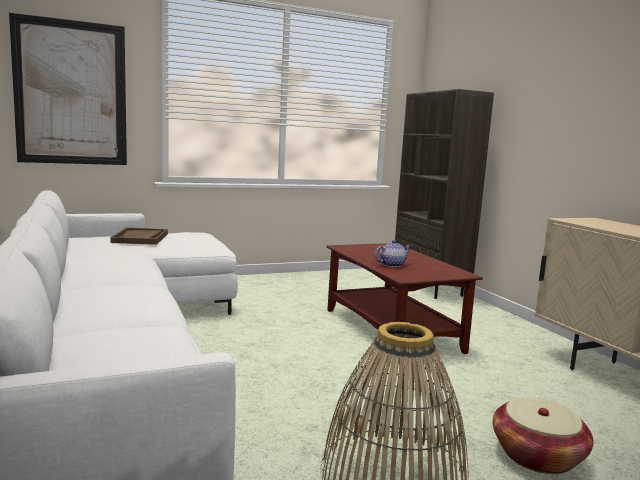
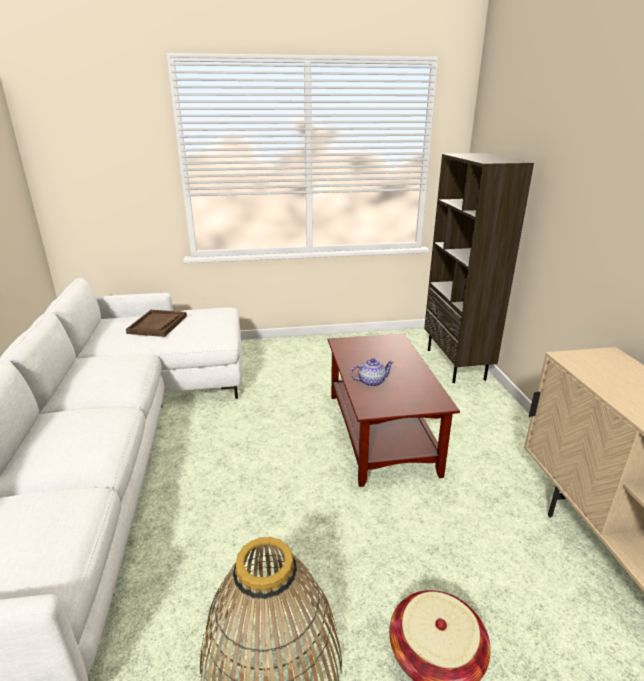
camera: 15 degrees right, 15 degrees up
(71, 93) = (96, 178): picture -> none

